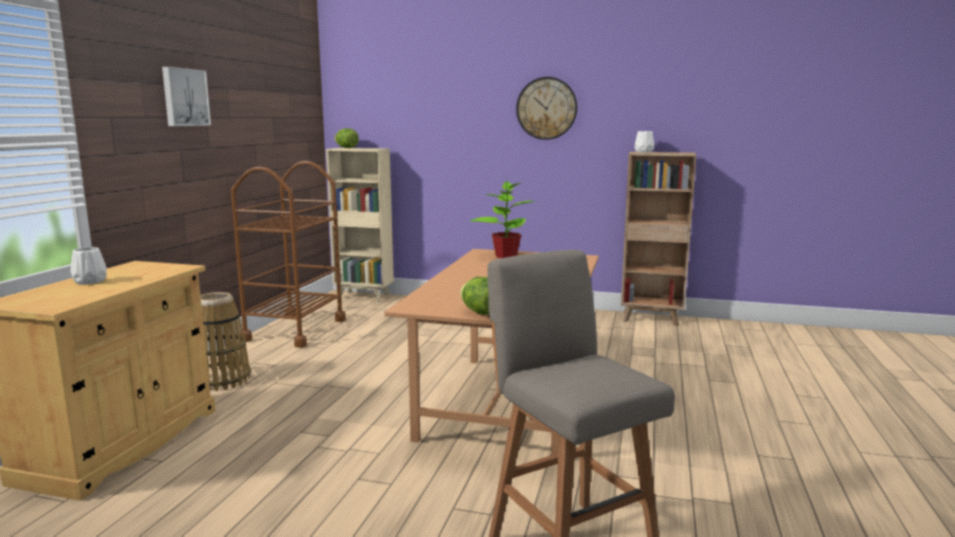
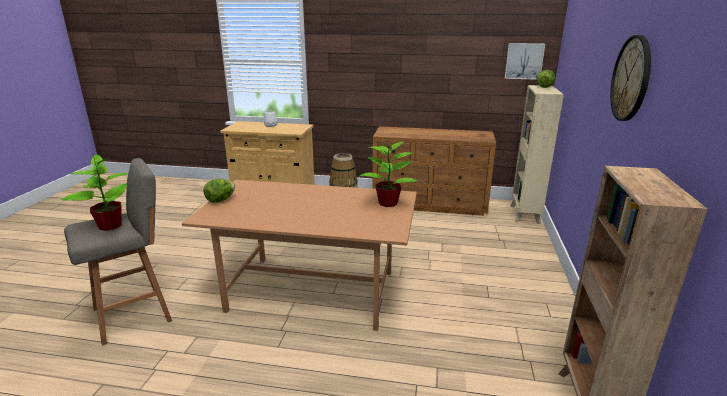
camera: 85 degrees right, 10 degrees up
(184, 97) = (381, 41): picture -> picture (524, 61)
(295, 330) = (430, 204): brown cart -> brown dresser
(584, 367) = (110, 225): none -> potted plant
(644, 152) = (647, 174): white vase -> none

